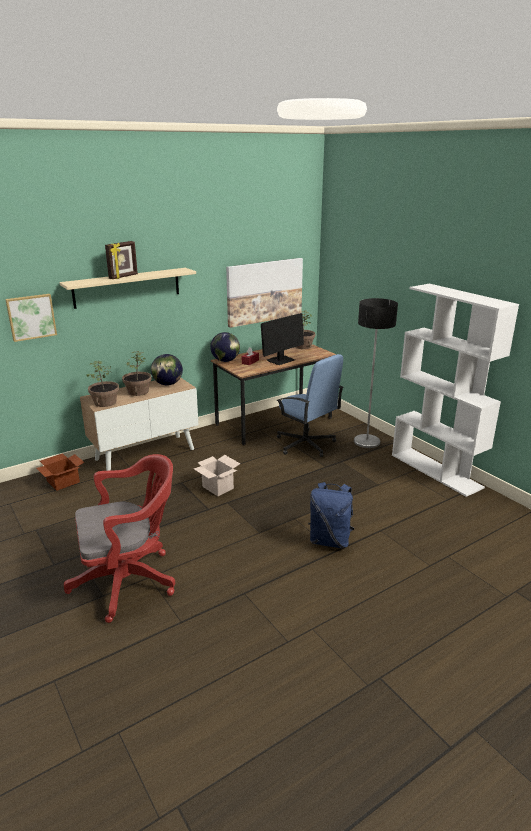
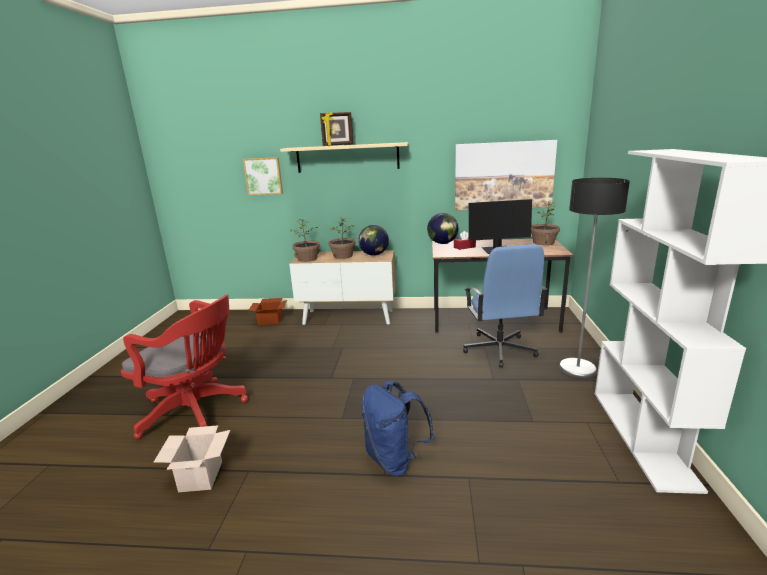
camera: 40 degrees right, 5 degrees down
(217, 487) = (363, 362): cardboard box -> cardboard box (200, 475)

